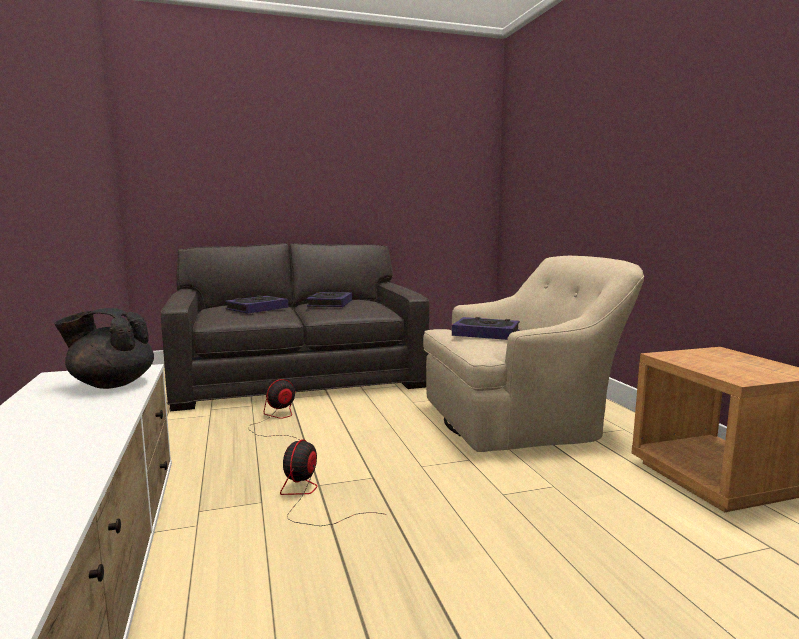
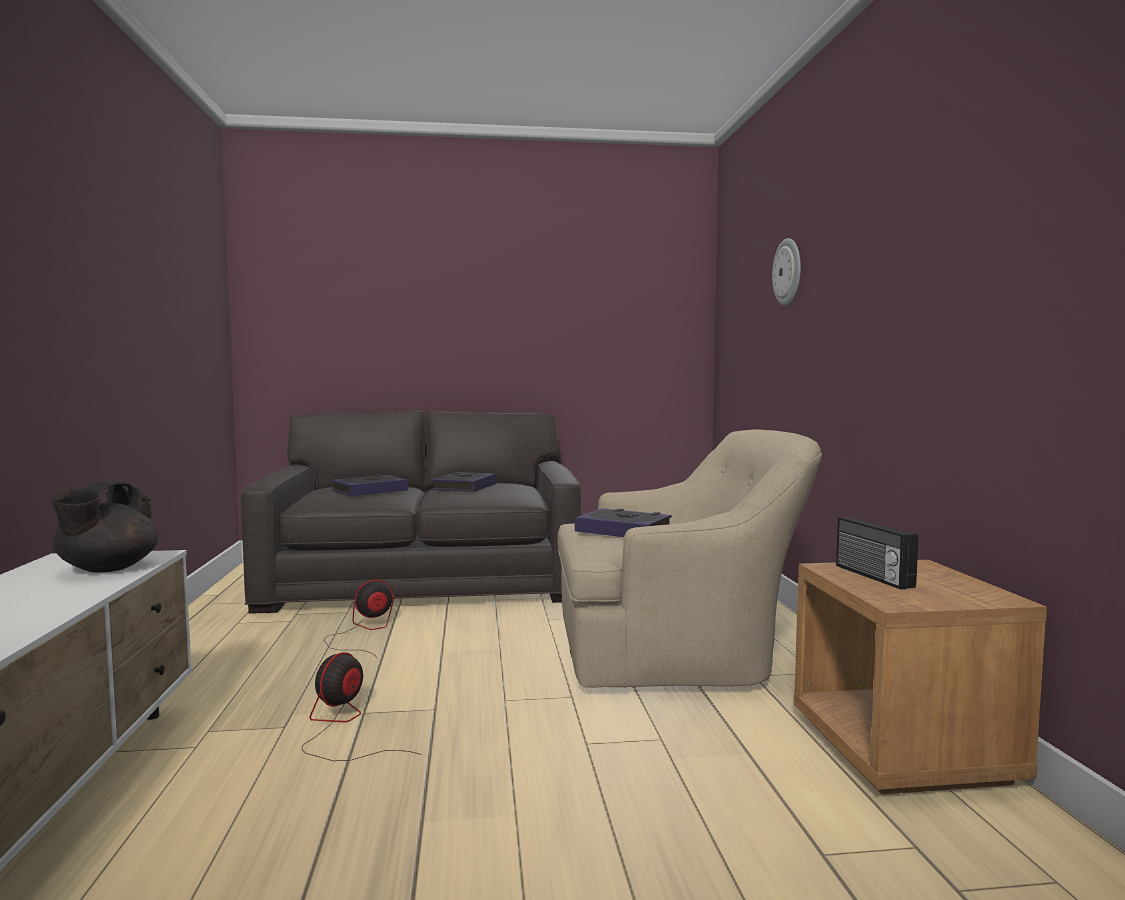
camera: 10 degrees right, 5 degrees down
(111, 384) = (106, 569): black teapot -> black teapot turned 90 degrees counterclockwise
(580, 137) = (788, 272): none -> wall clock
(700, 360) = (872, 576): none -> radio

